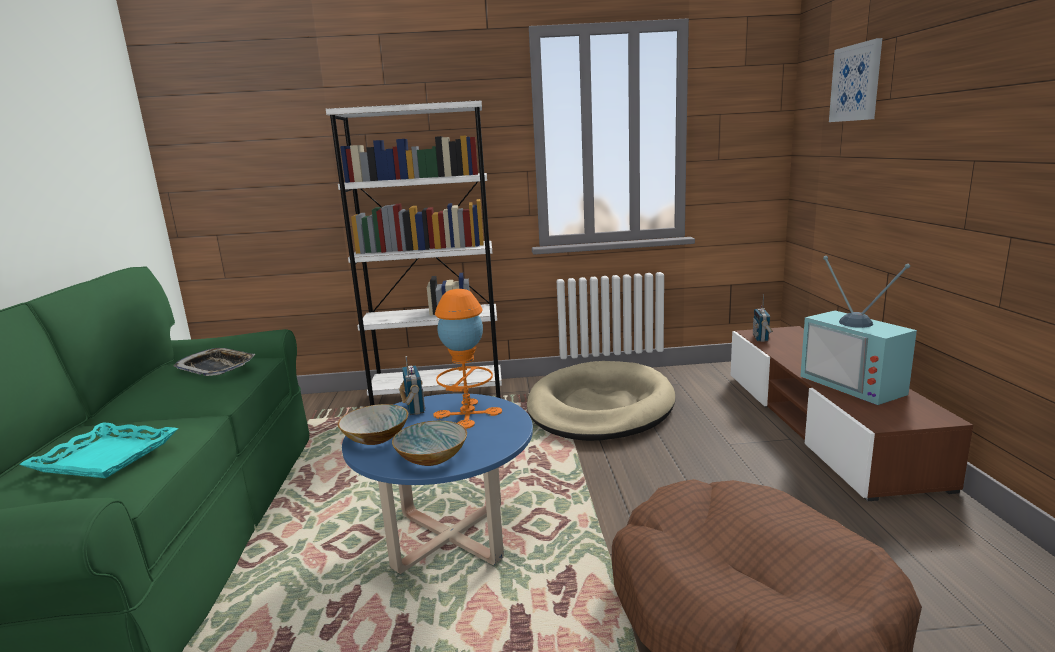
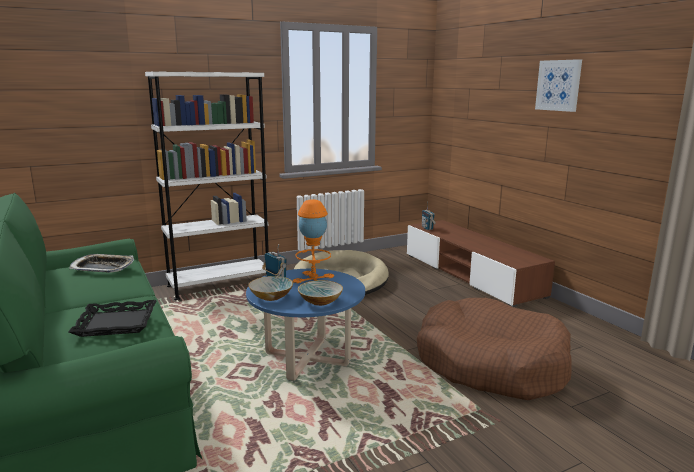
camera: 25 degrees left, 0 degrees up
(104, 458) = (116, 324): turquoise tray -> black tray
(856, 83) = (477, 77): picture -> picture (558, 85)
(856, 384) = (493, 248): television -> none

